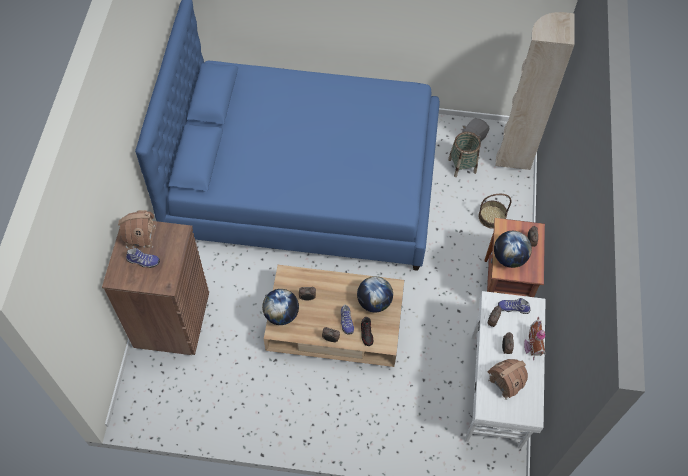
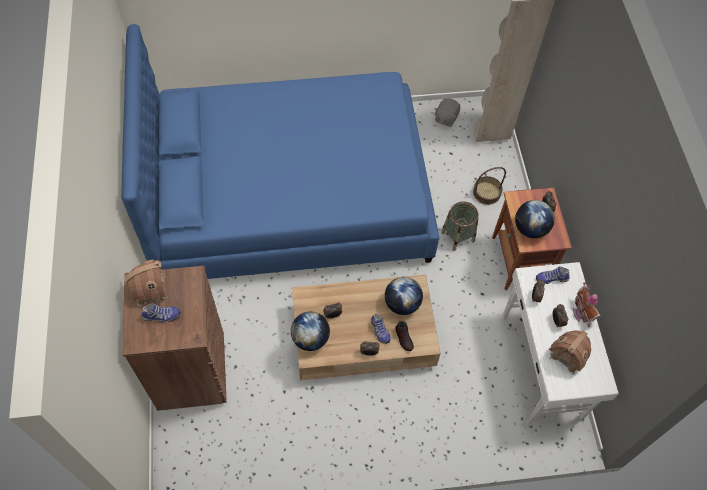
camera: 15 degrees left, 0 degrees up
(462, 166) = (443, 148): basket -> basket (457, 236)

